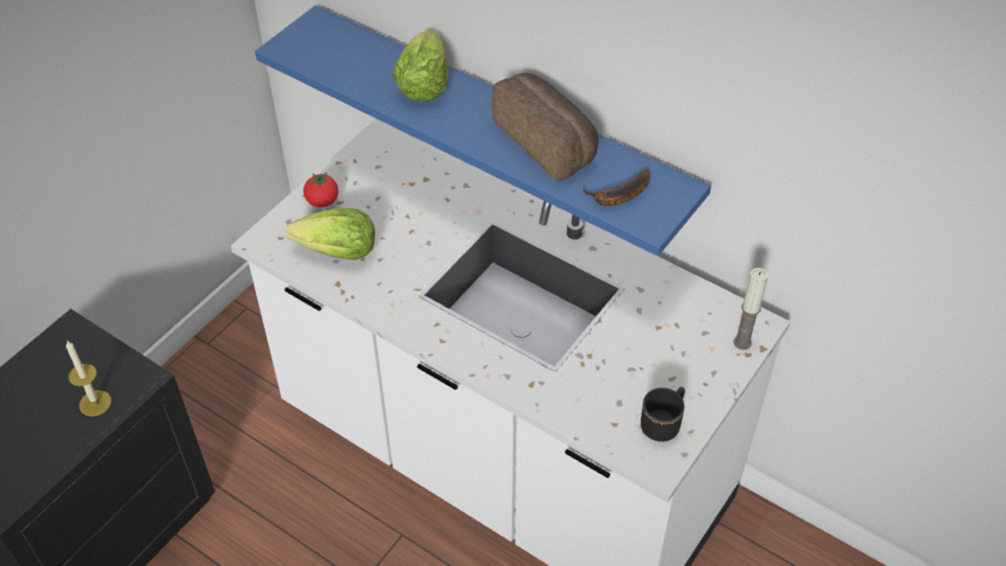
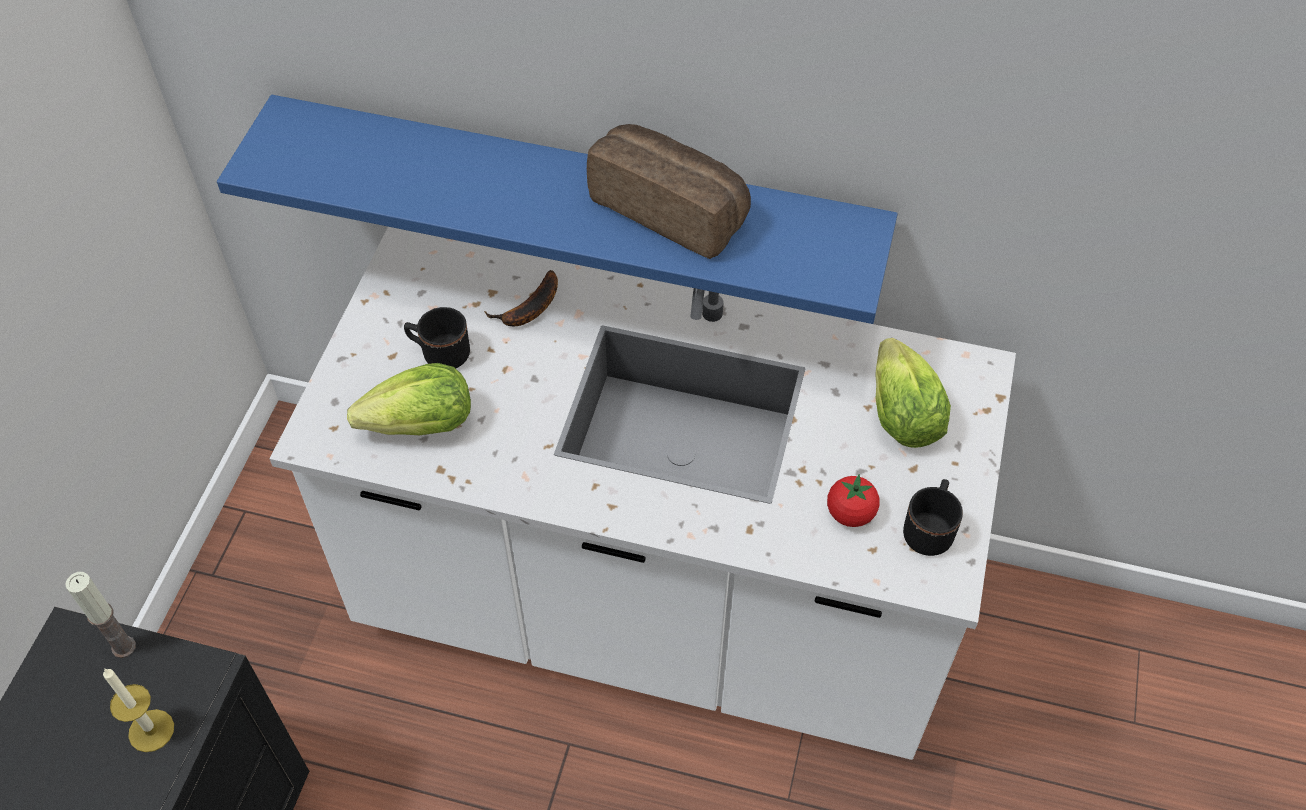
camera: 20 degrees left, 5 degrees up
(322, 201) = (368, 361): tomato -> tomato (850, 513)
(372, 209) = (440, 353): none -> black mug
(423, 85) = (473, 172): lettuce -> lettuce (902, 416)
(619, 196) = (794, 258): banana -> banana (529, 310)
(742, 342) = (974, 396): candle -> candle (123, 647)

